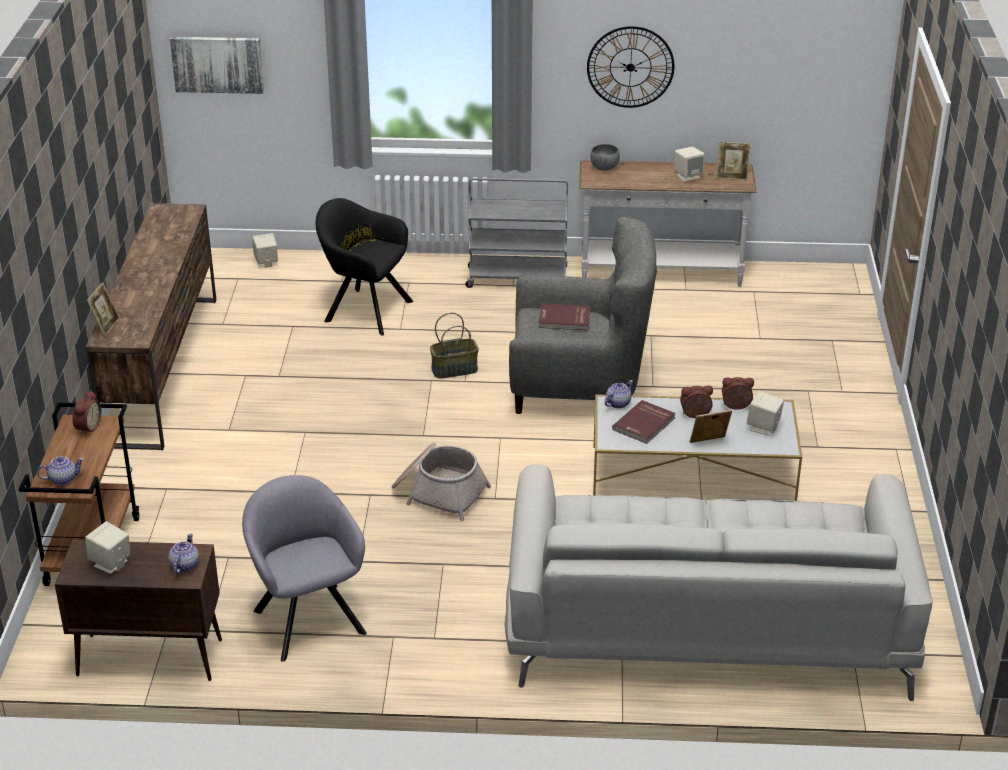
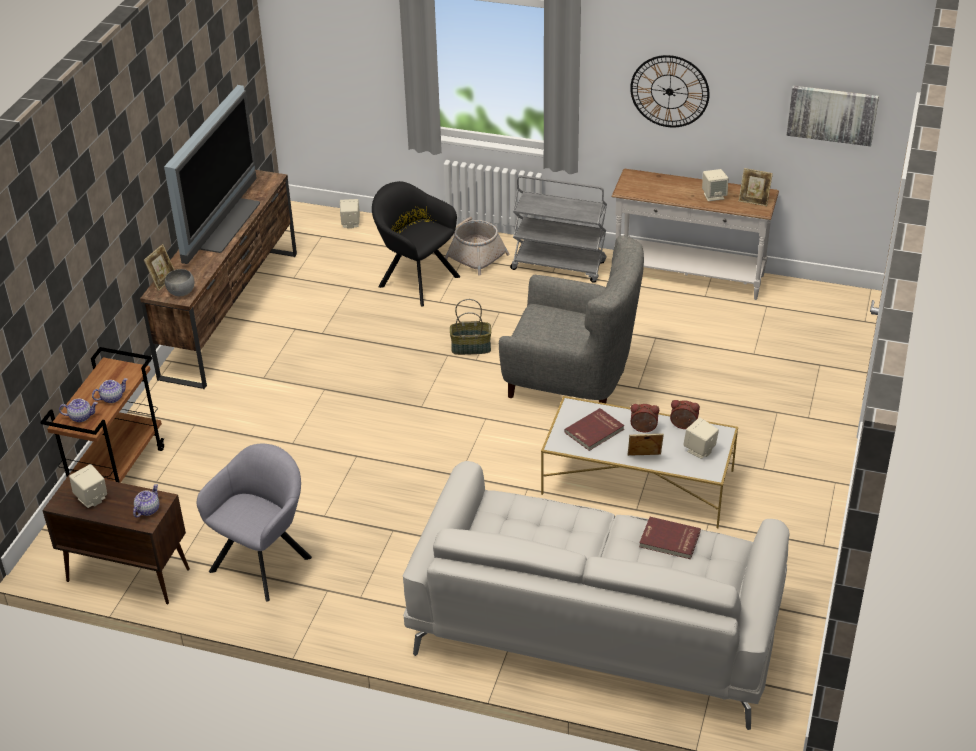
camera: 15 degrees right, 5 degrees up
(87, 427) = (117, 372): alarm clock -> none
(152, 261) = (223, 224): none -> television
(217, 64) = (314, 51): picture -> picture (832, 114)
(307, 617) = (264, 560): grey armchair -> grey armchair turned 45 degrees clockwise
(438, 492) = (414, 462): basket -> basket (470, 254)
(564, 319) = (561, 320): red book -> red book (669, 540)
(604, 168) = (641, 179): grey bowl -> grey bowl (181, 293)
(618, 403) = (579, 407): teapot -> teapot (112, 398)

